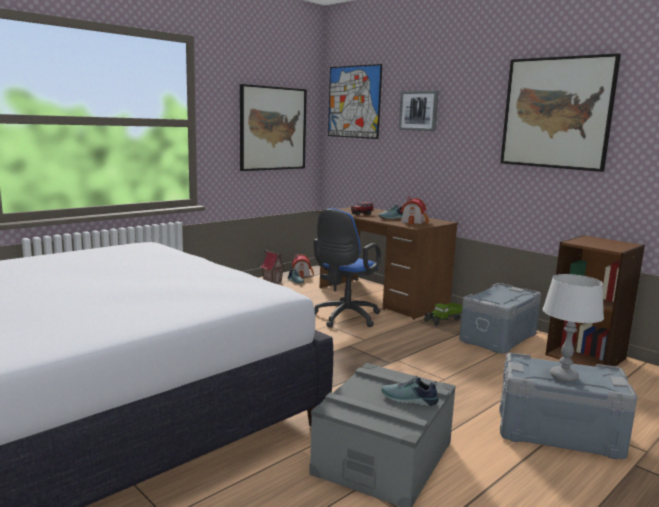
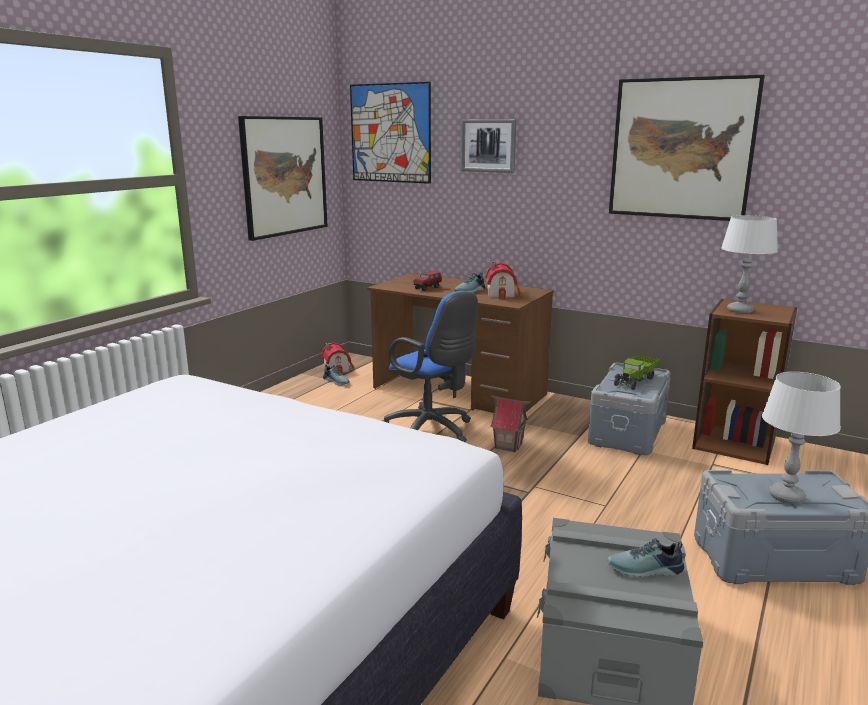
camera: 15 degrees left, 5 degrees up
(272, 281) = (306, 386): toy house -> toy house (508, 446)
(344, 318) = (432, 431): blue office chair -> blue office chair turned 60 degrees counterclockwise
(444, 320) = (552, 415): toy truck -> toy truck (635, 380)
(588, 242) = (740, 311): none -> grey table lamp

